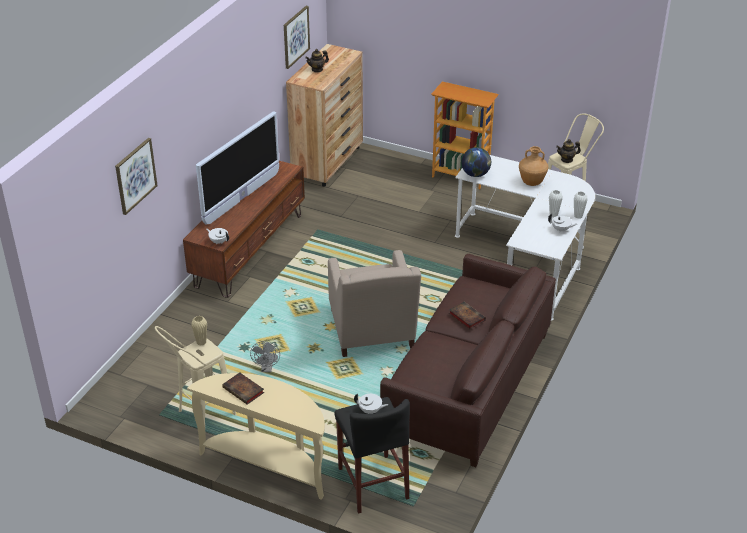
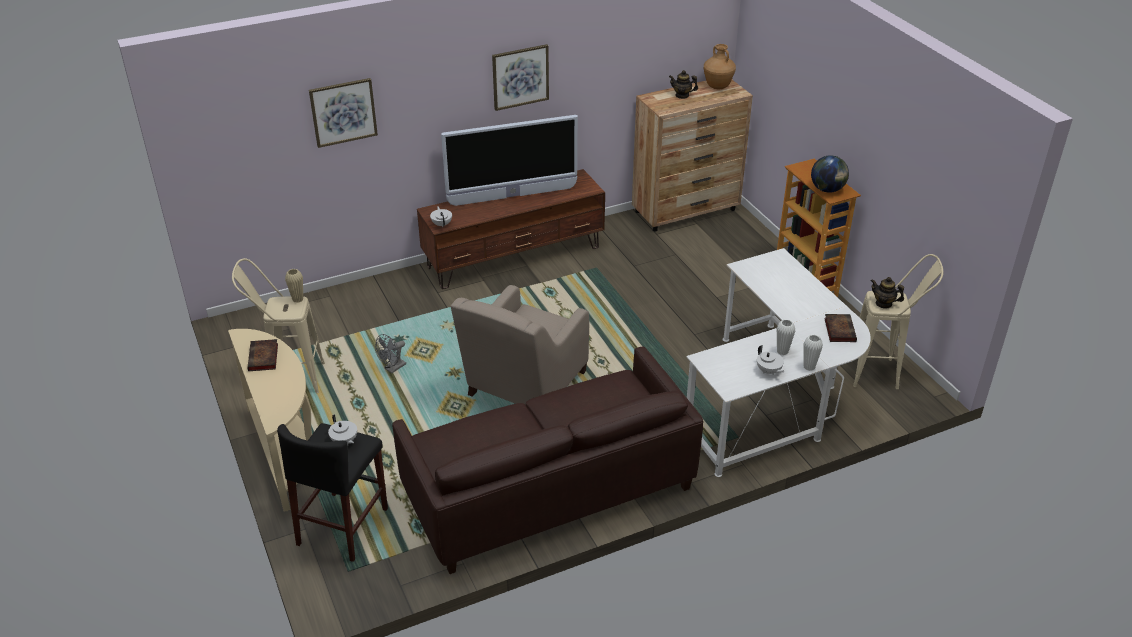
camera: 40 degrees right, 0 degrees up
(295, 36) = (667, 49): picture -> picture (520, 77)
(466, 317) = (571, 410): book -> book (839, 329)
(475, 174) = (752, 271): globe -> globe (827, 189)
(531, 183) = (803, 307): brown vase -> brown vase (717, 87)

